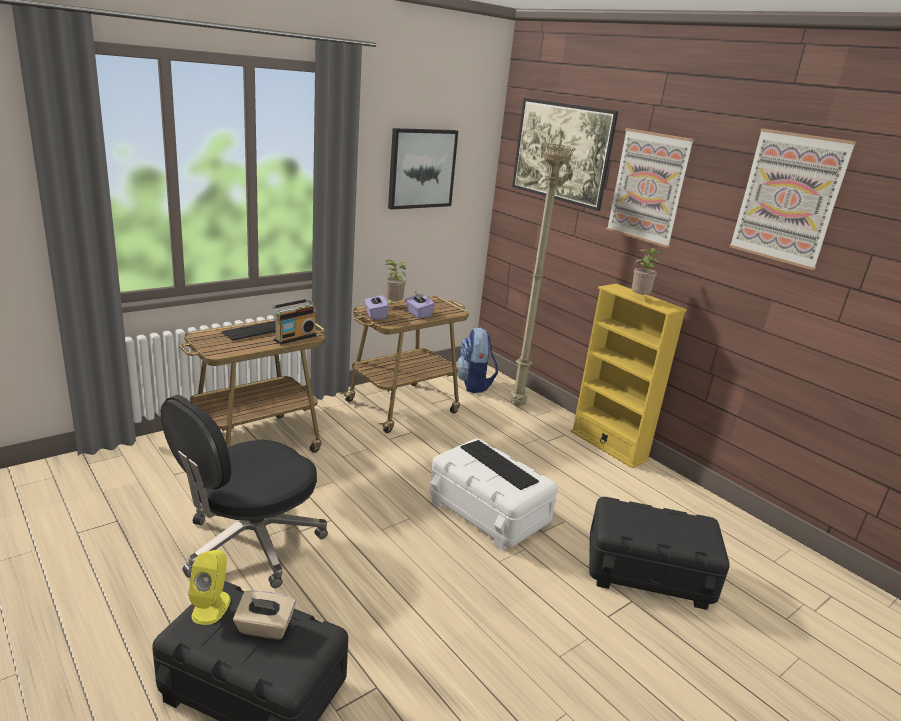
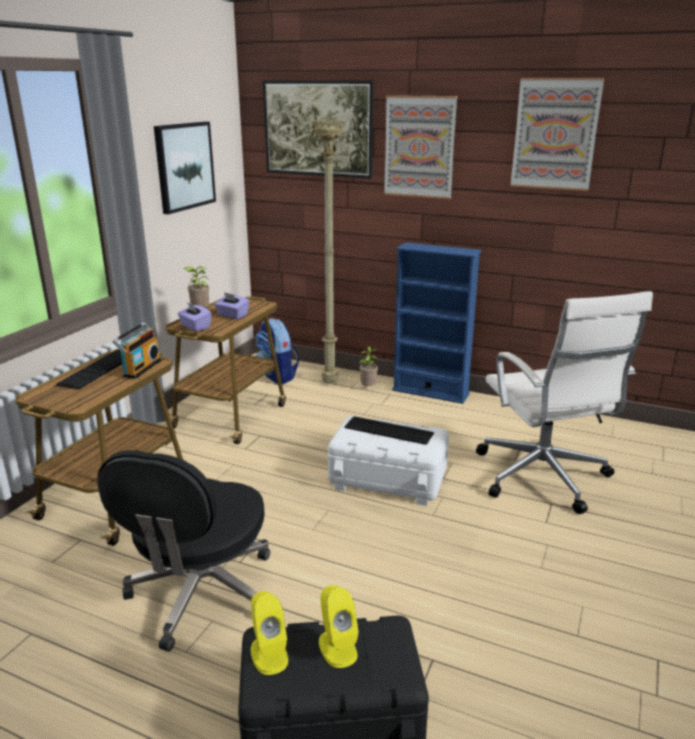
camera: 25 degrees left, 0 degrees up
(264, 628) = (337, 647): beige tissue box -> yellow speaker
(608, 445) = (430, 392): yellow bookcase -> blue bookcase
(640, 298) = (439, 249): potted plant -> potted plant (368, 388)
(648, 572) = (543, 477): black storage box -> white office chair

